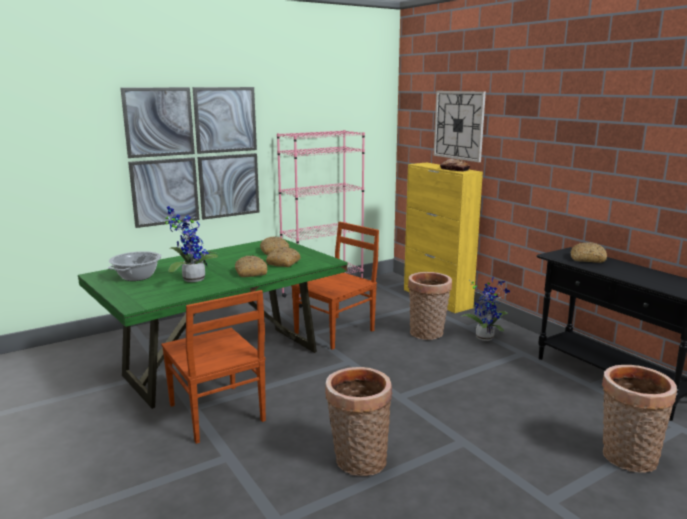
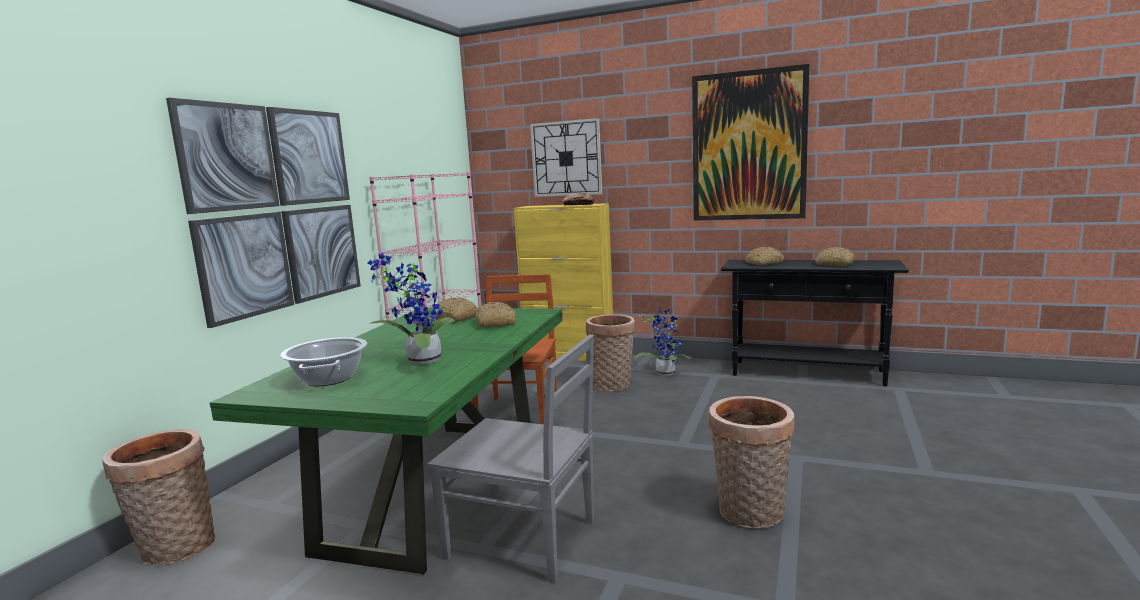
camera: 35 degrees left, 5 degrees down
(217, 414) = (525, 540): brown chair -> grey chair
(250, 272) = (480, 339): bread -> bread (834, 264)
(603, 136) = (748, 146): none -> picture
(627, 459) = (911, 421): basket -> basket (174, 550)

